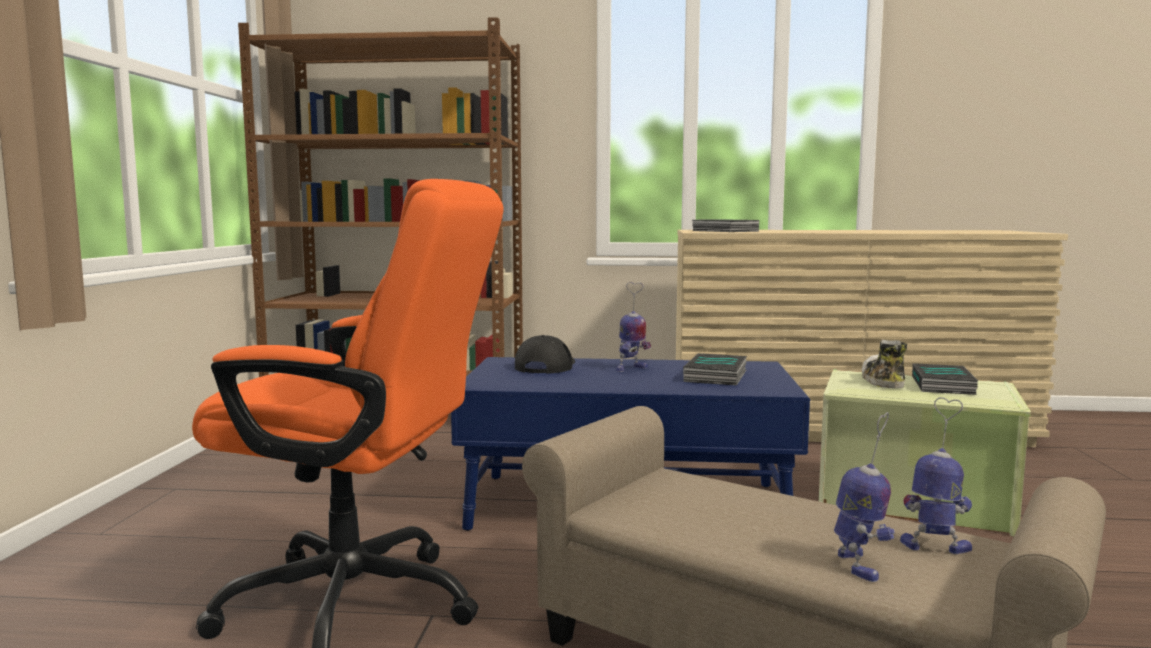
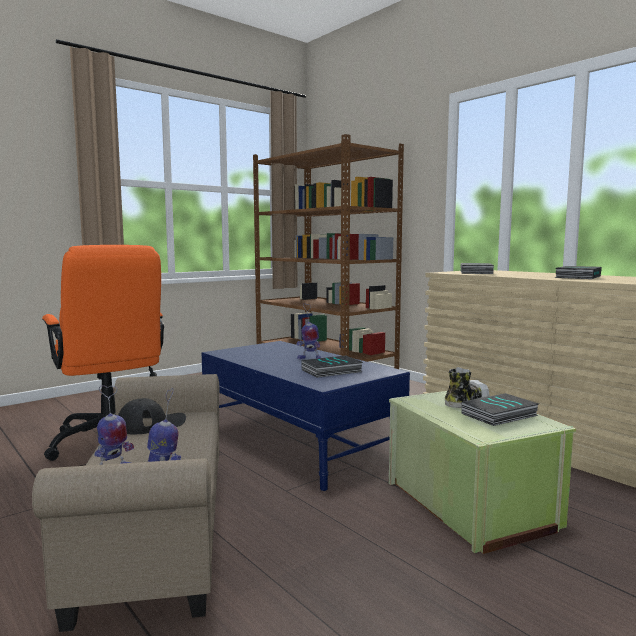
camera: 45 degrees right, 0 degrees up
(546, 366) = (281, 349): black cap -> black cap (151, 424)
(849, 231) = (577, 277): none -> book

